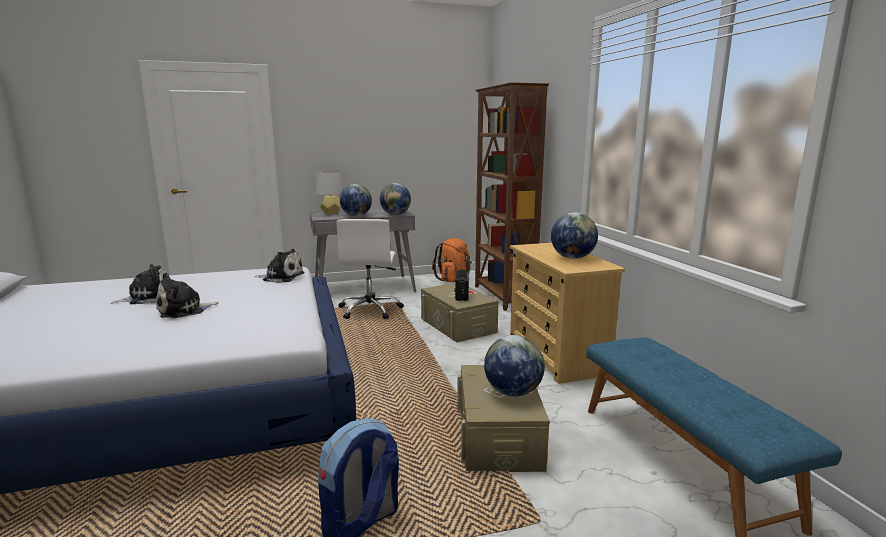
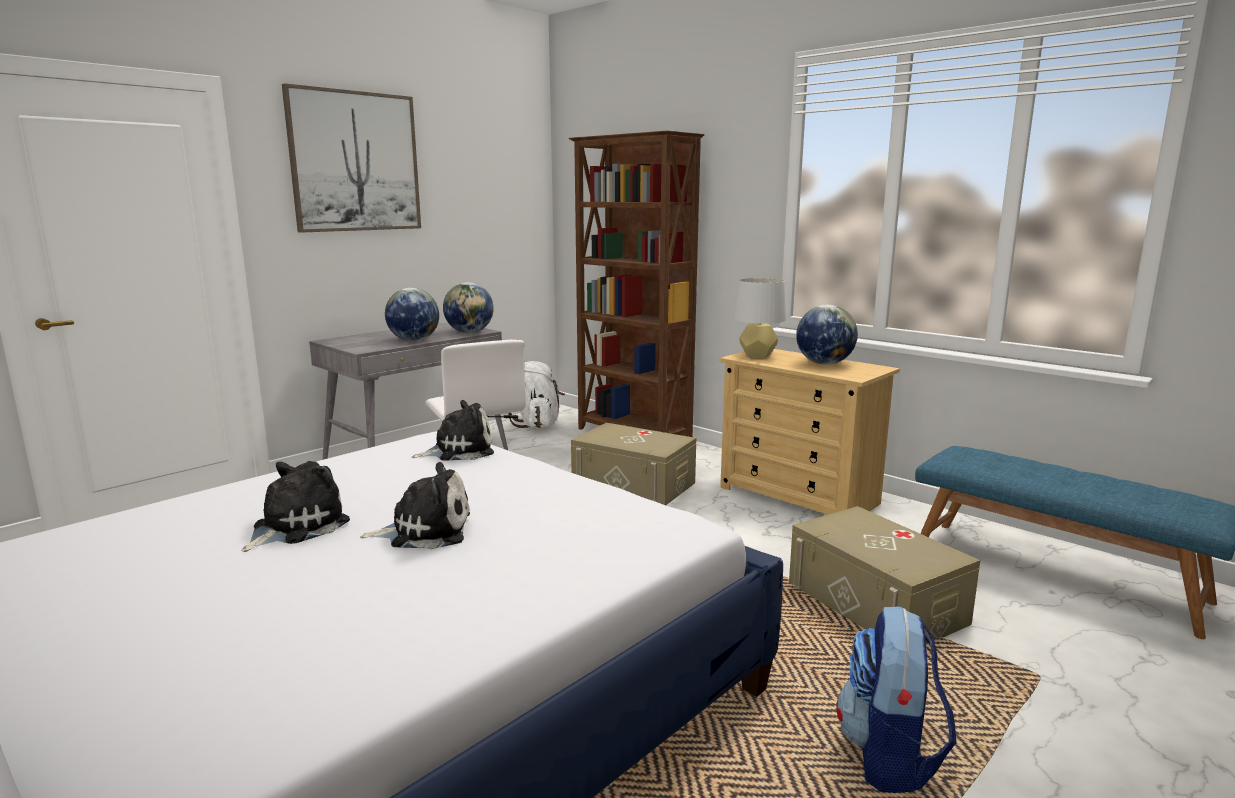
camera: 30 degrees left, 0 degrees up
(184, 310) = (425, 531): plush toy -> plush toy turned 120 degrees counterclockwise
(331, 213) = (358, 340): grey table lamp -> grey table lamp (757, 356)
(344, 109) = (355, 162): none -> picture
(454, 280) = (537, 425): orange backpack -> white backpack
(462, 296) = (643, 439): radio -> none
(512, 392) = (898, 540): globe -> none

